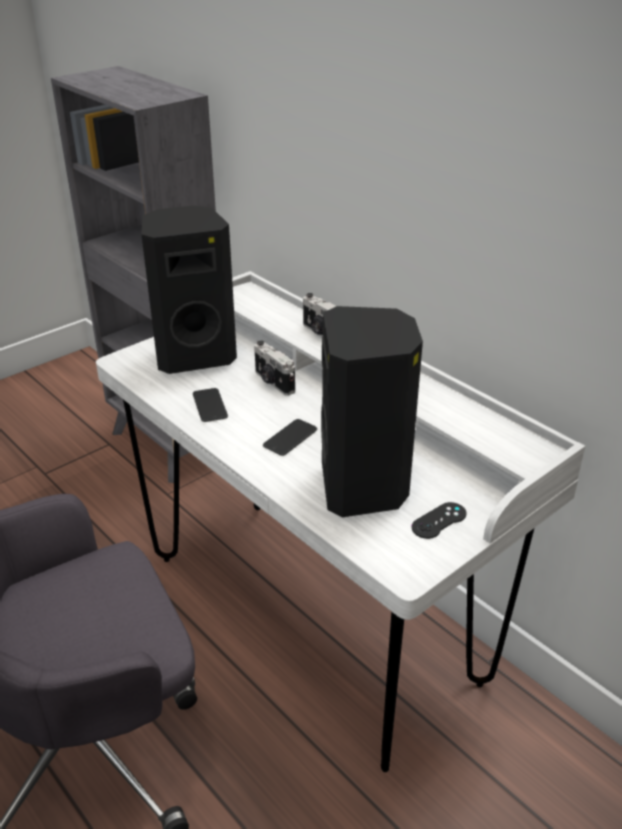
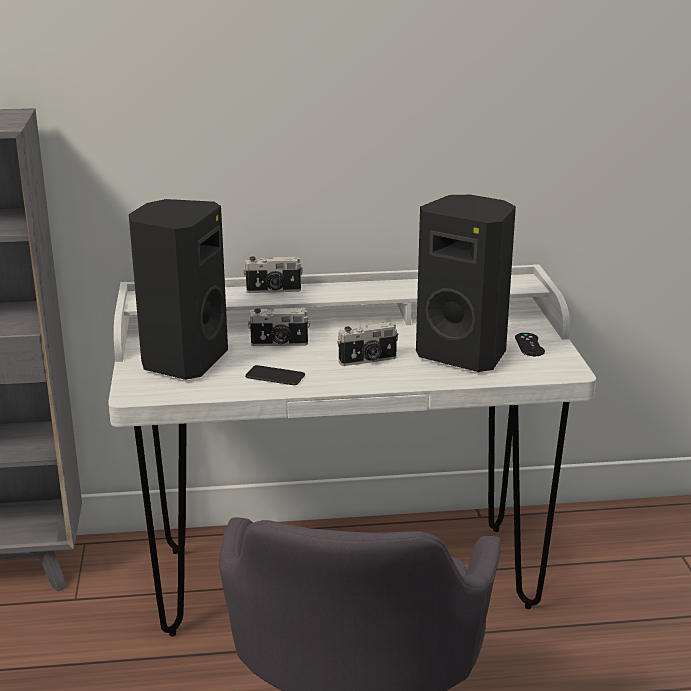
camera: 55 degrees left, 10 degrees down
(290, 438) = (368, 360): phone -> camera

